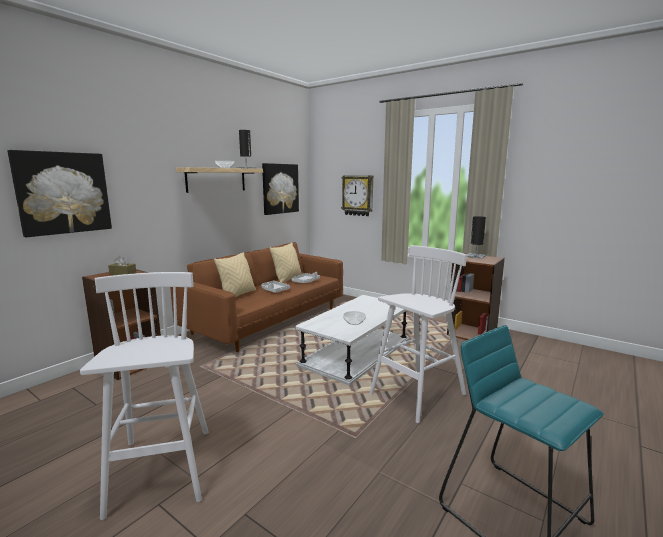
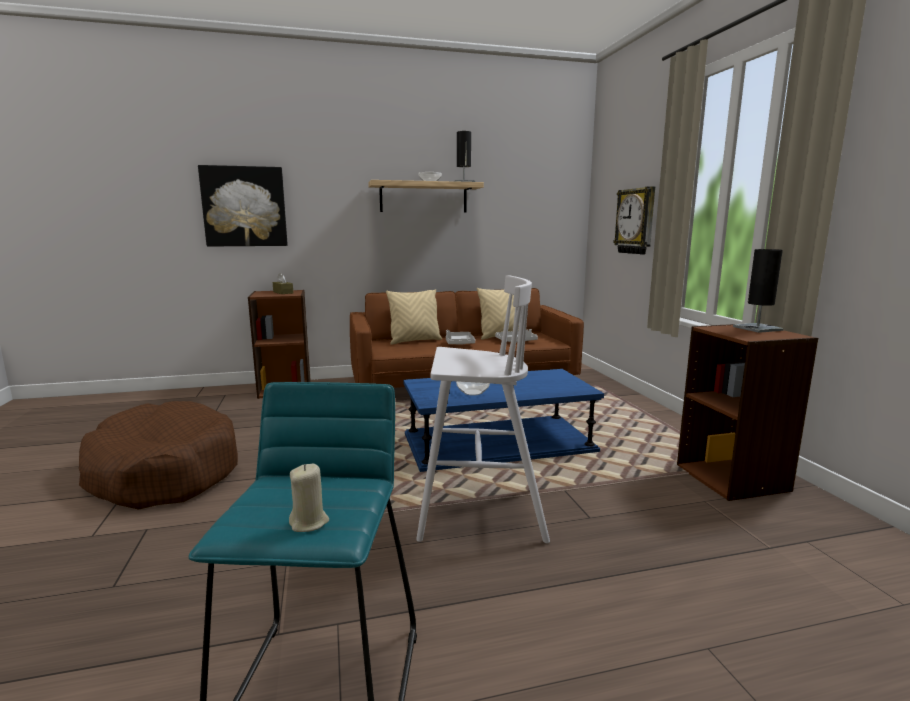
camera: 40 degrees right, 0 degrees up
(161, 471) = (164, 472): white stool -> brown dog bed
(280, 188) = (529, 212): picture -> none
(356, 352) = (499, 443): white coffee table -> blue coffee table
(563, 407) = (309, 522): none -> beige candle

